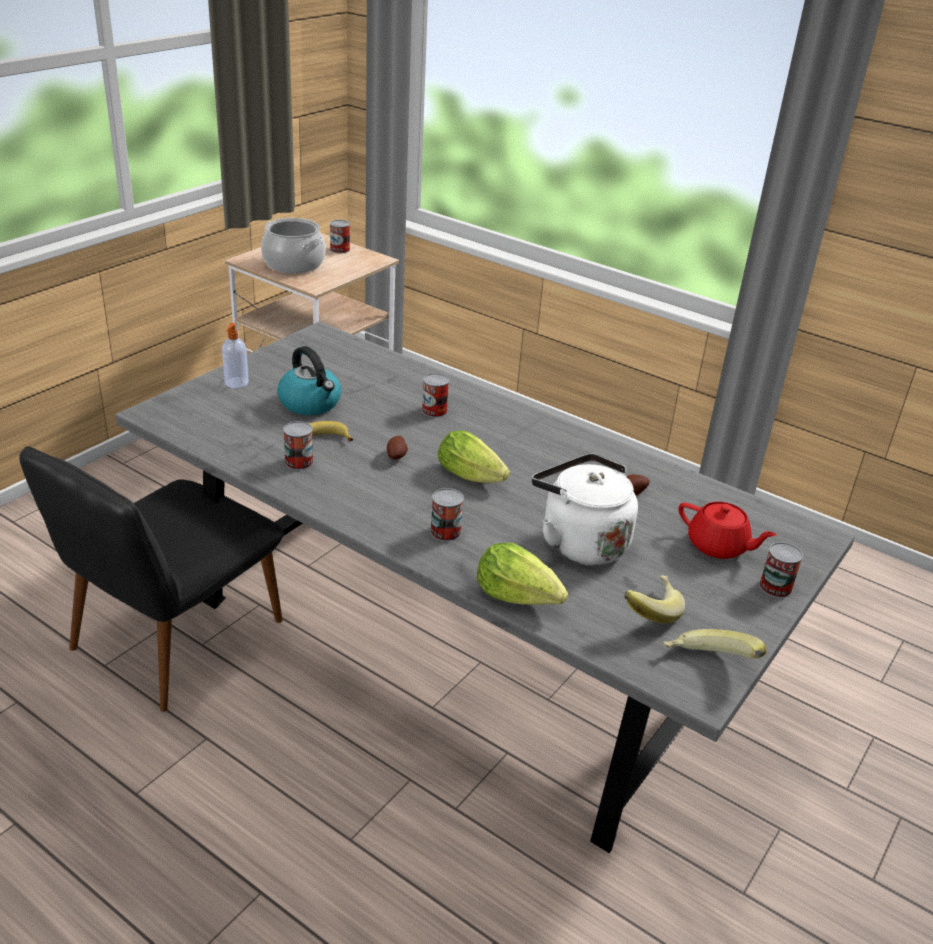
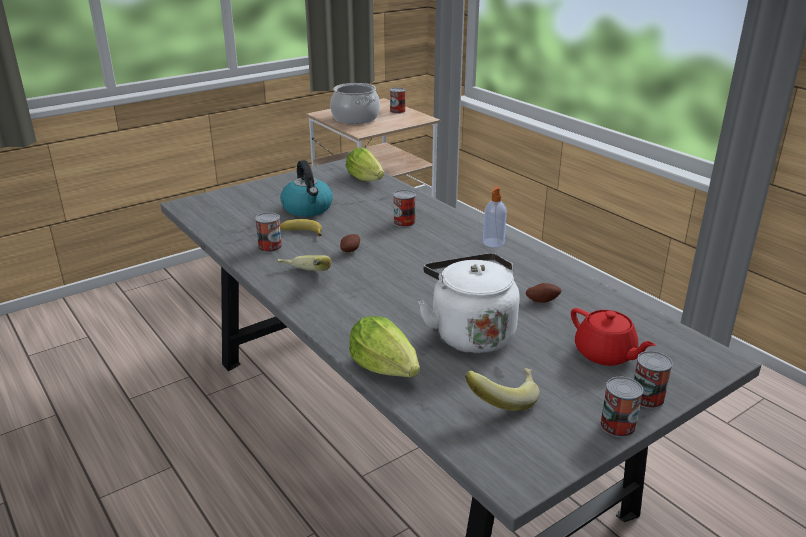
camera: 20 degrees right, 5 degrees down
(178, 634) = (192, 385): black chair -> none
(236, 383) = (261, 191): soap dispenser -> soap dispenser (493, 243)
(445, 532) = (354, 310): can -> can (617, 426)
(473, 476) = (406, 272): lettuce -> lettuce (366, 179)
(708, 665) = (536, 456): banana -> banana (303, 278)

